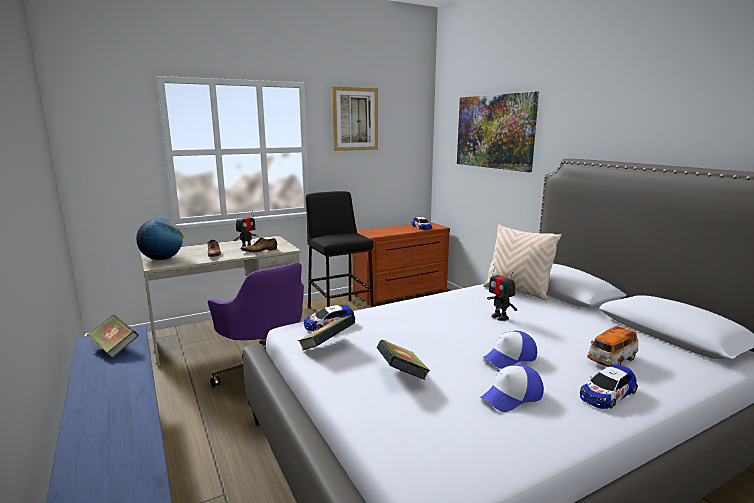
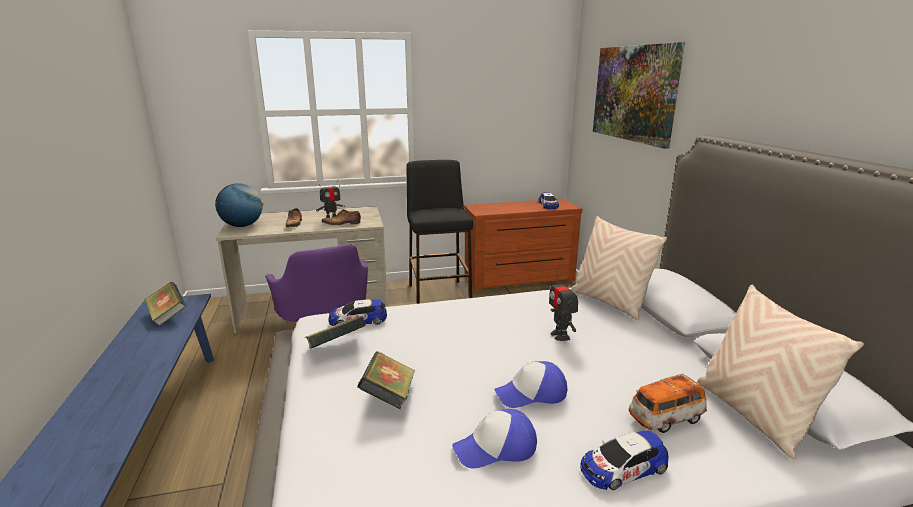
camera: 15 degrees right, 5 degrees up
(355, 119) = (472, 75): picture -> none
(663, 350) = (752, 415): none -> beige pillow

